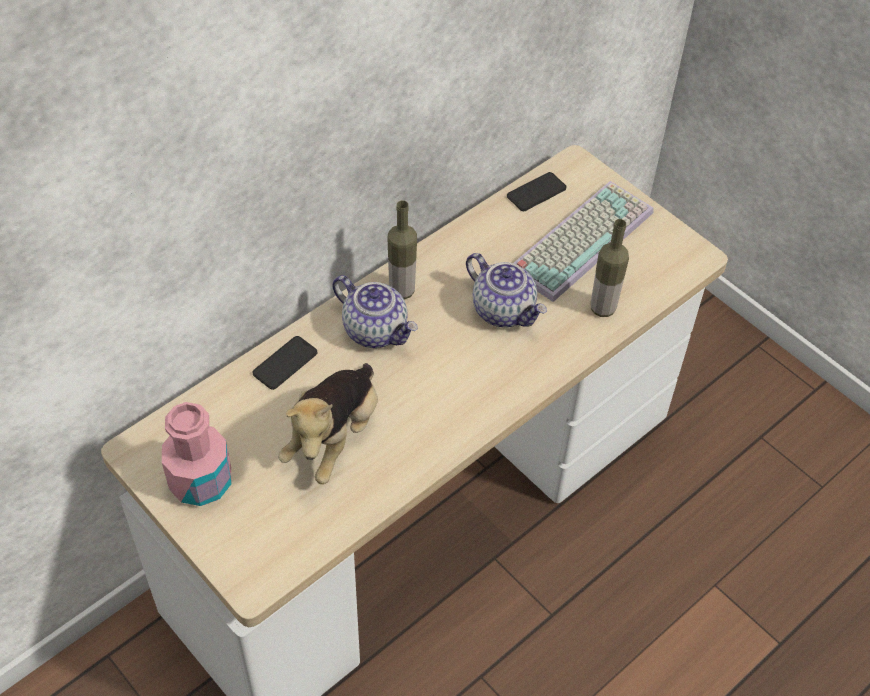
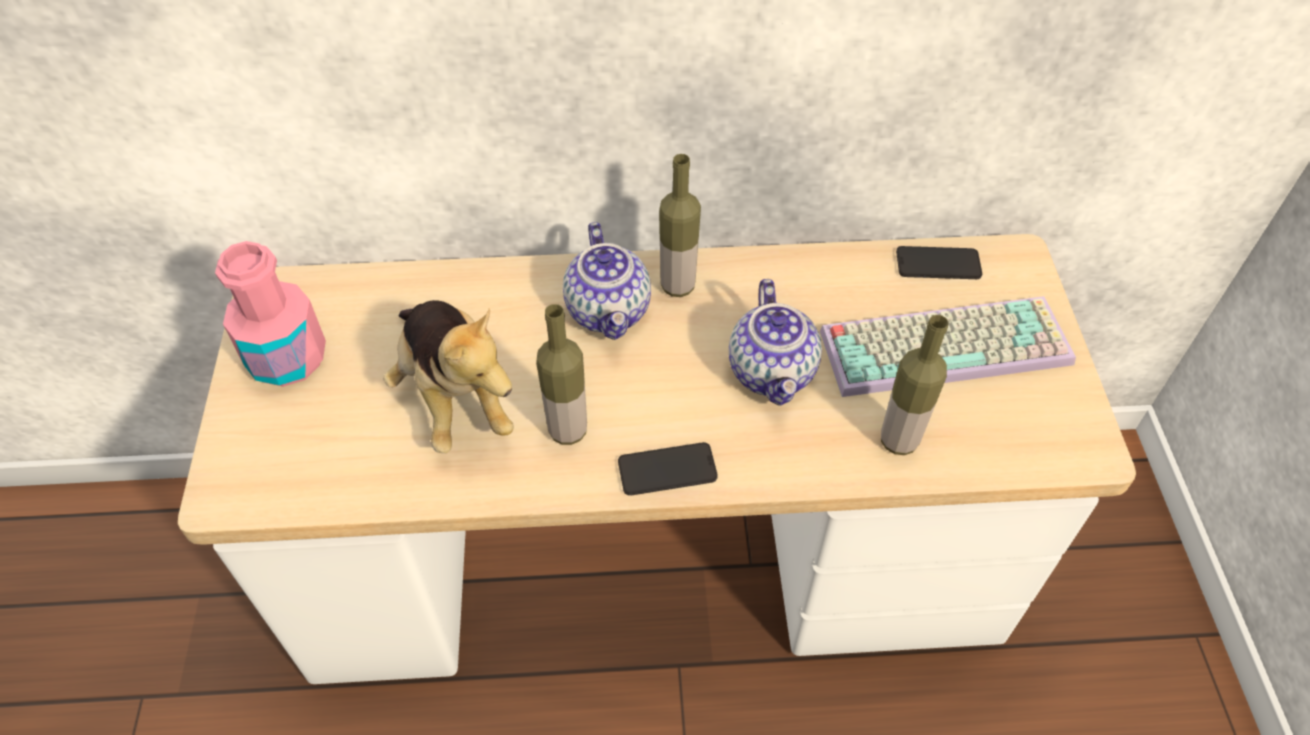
camera: 40 degrees right, 0 degrees up
(285, 363) = (485, 290): phone -> phone (667, 469)
(334, 437) = (454, 396): plush toy -> plush toy turned 90 degrees counterclockwise
(422, 414) = (568, 431): none -> bottle

